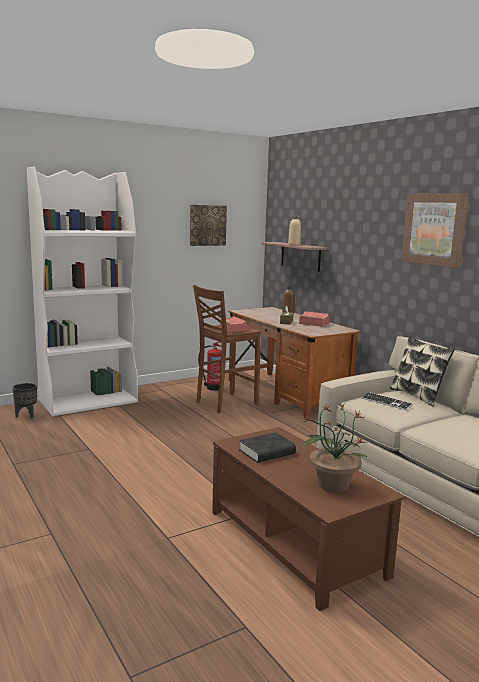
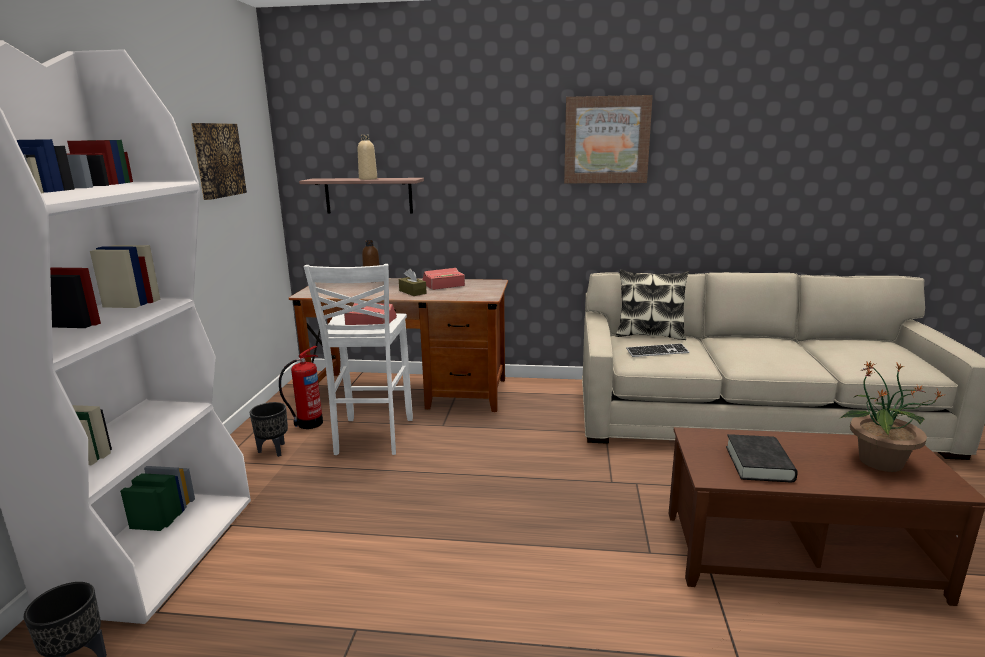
camera: 50 degrees left, 5 degrees up
(180, 391) = (274, 450): none -> black planter
(225, 403) = (372, 437): brown stool -> white stool

